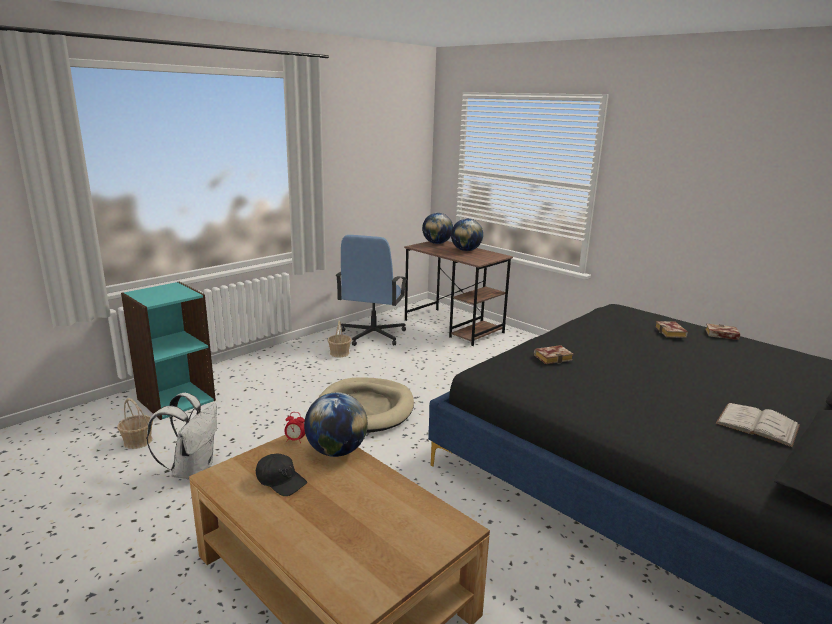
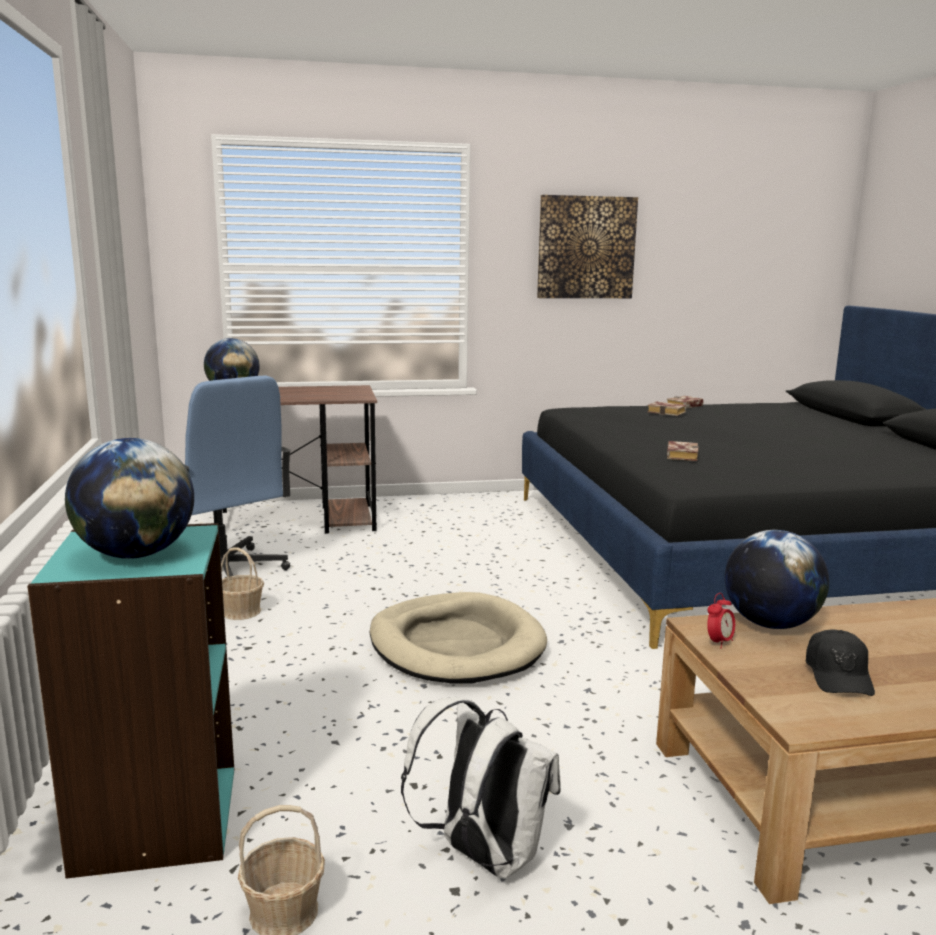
camera: 55 degrees left, 5 degrees down
(280, 481) = (838, 675): black cap -> black cap turned 120 degrees clockwise
(466, 250) = (300, 391): globe -> globe (136, 554)
(691, 180) = (586, 247): none -> picture
(757, 424) = (880, 445): white book -> none

